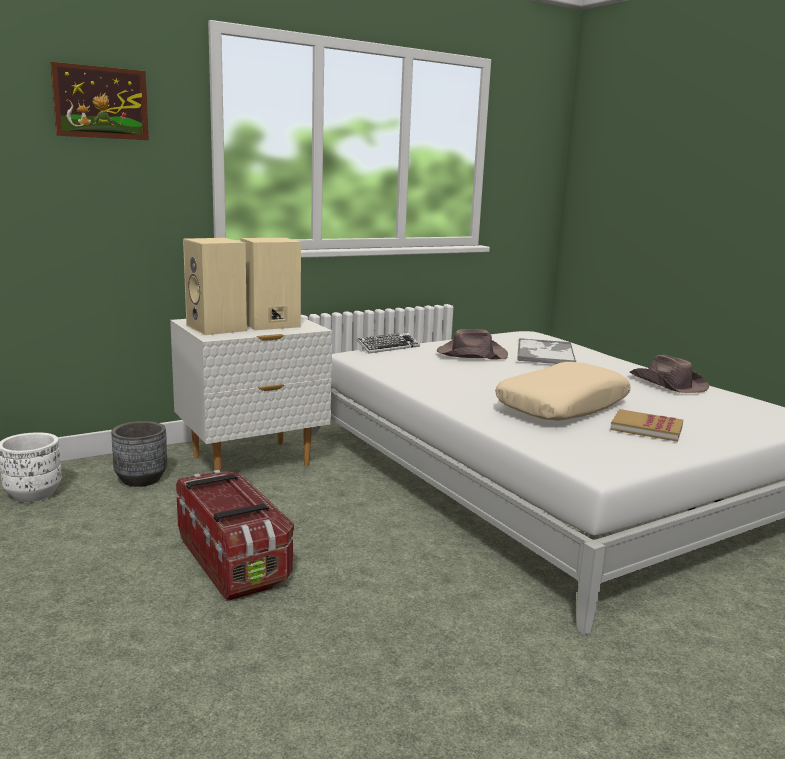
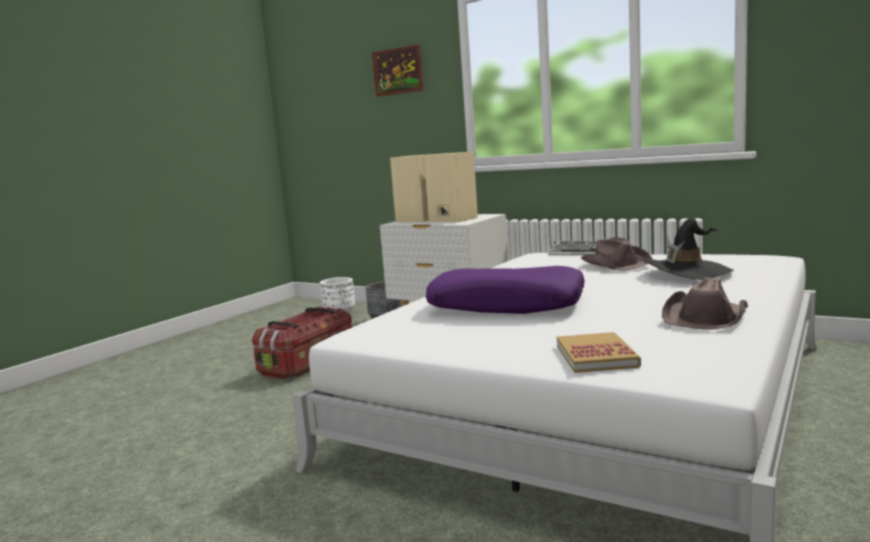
camera: 65 degrees right, 5 degrees down
(545, 353) = (687, 272): tray -> black hat
(562, 406) = (506, 305): beige pillow -> purple pillow
(646, 428) = (491, 332): book -> book (596, 356)

